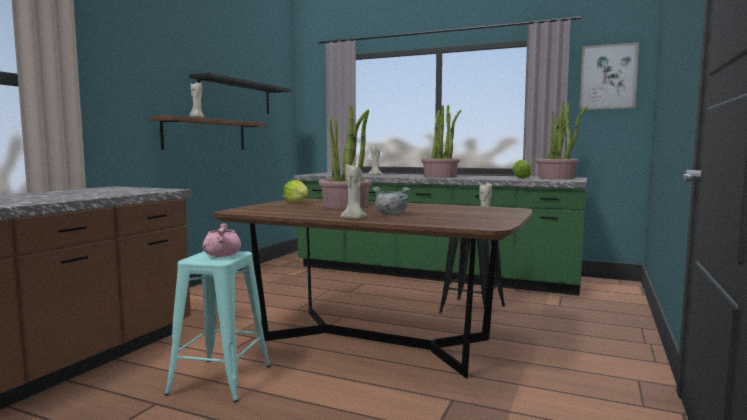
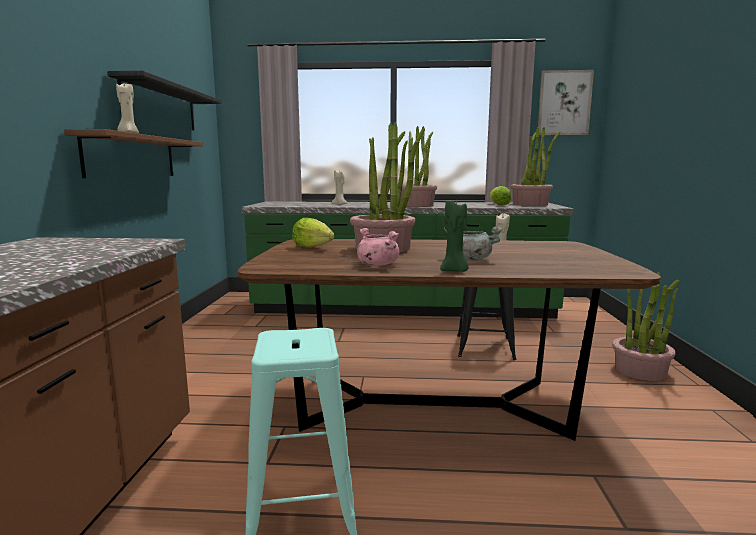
camera: 20 degrees left, 5 degrees up
(221, 256) = (303, 341): pink cooking pot -> pink cooking pot (377, 264)
(354, 219) = (454, 271): beige candle -> green candle
(606, 344) = (640, 371): none -> potted plant

